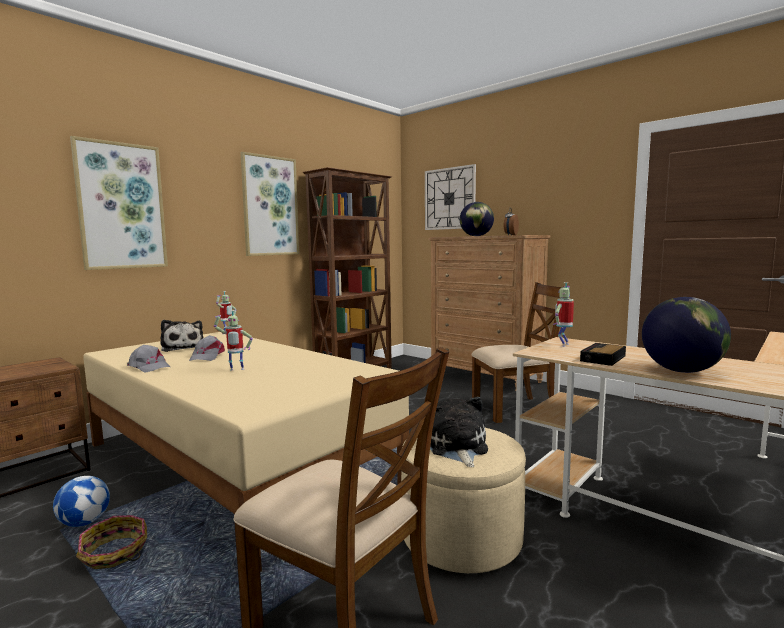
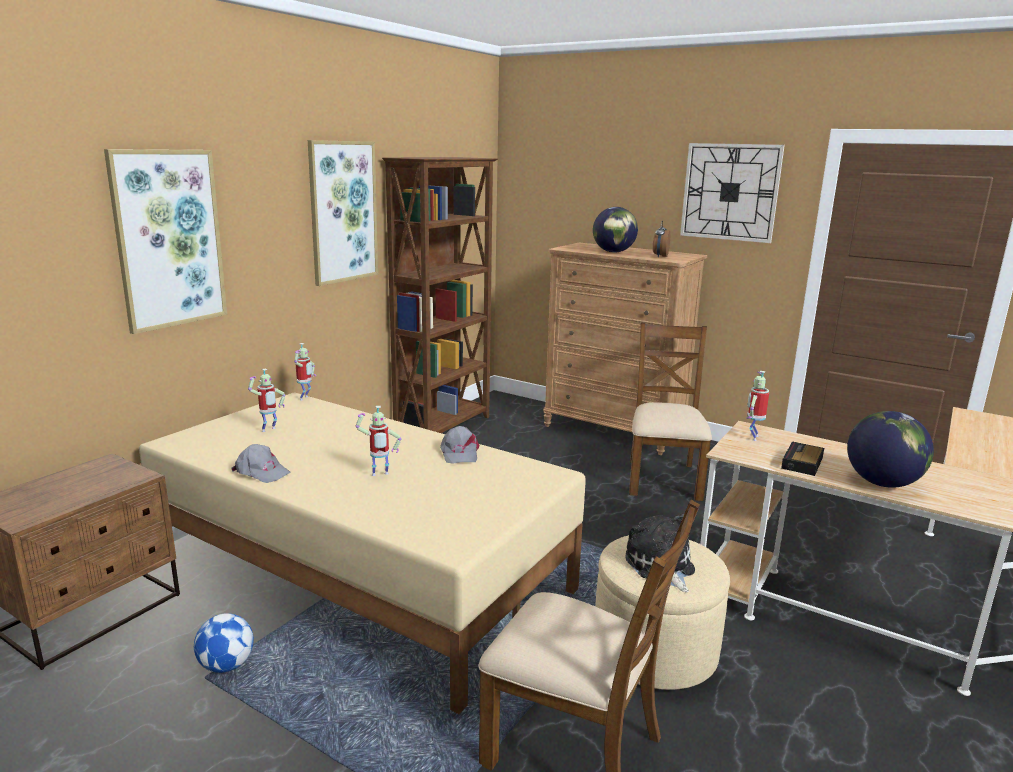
camera: 10 degrees left, 10 degrees up
(114, 554) = (291, 700): basket -> none
(182, 347) = (269, 430): plush toy -> toy robot
(207, 356) = (320, 449): grey cap -> grey cap (459, 453)
(449, 198) = (571, 188): wall clock -> wall clock (730, 192)
(515, 409) = (663, 478): brown chair -> brown chair turned 60 degrees counterclockwise

